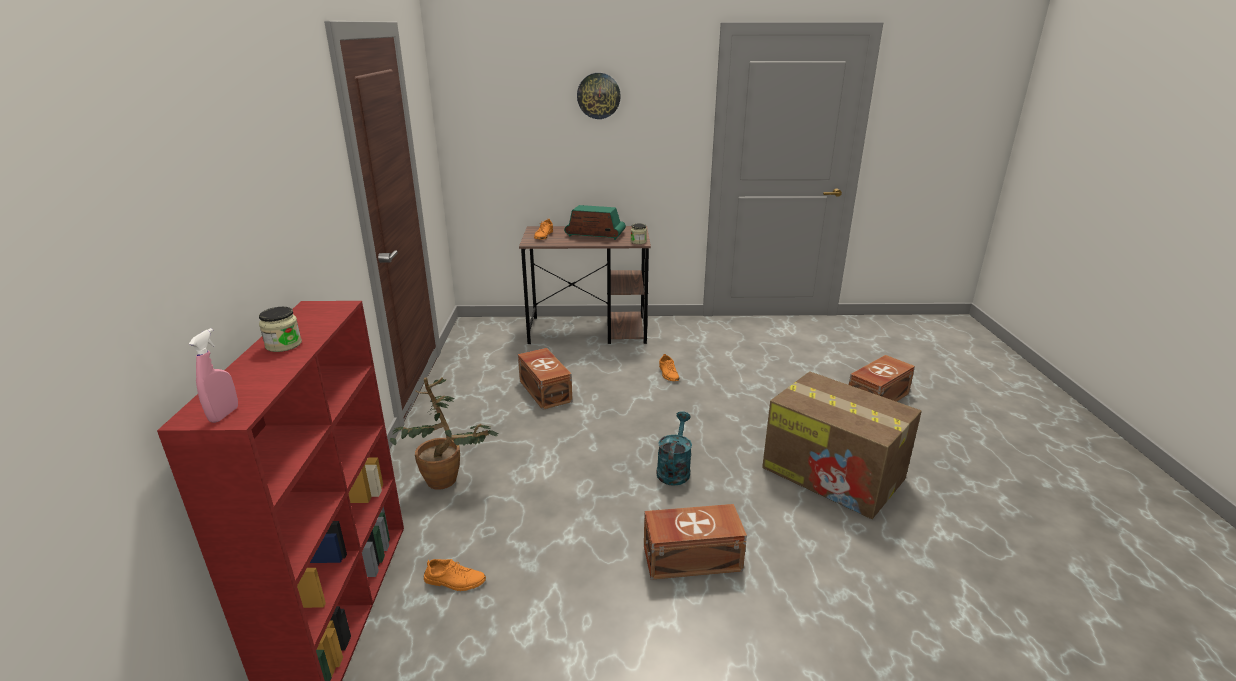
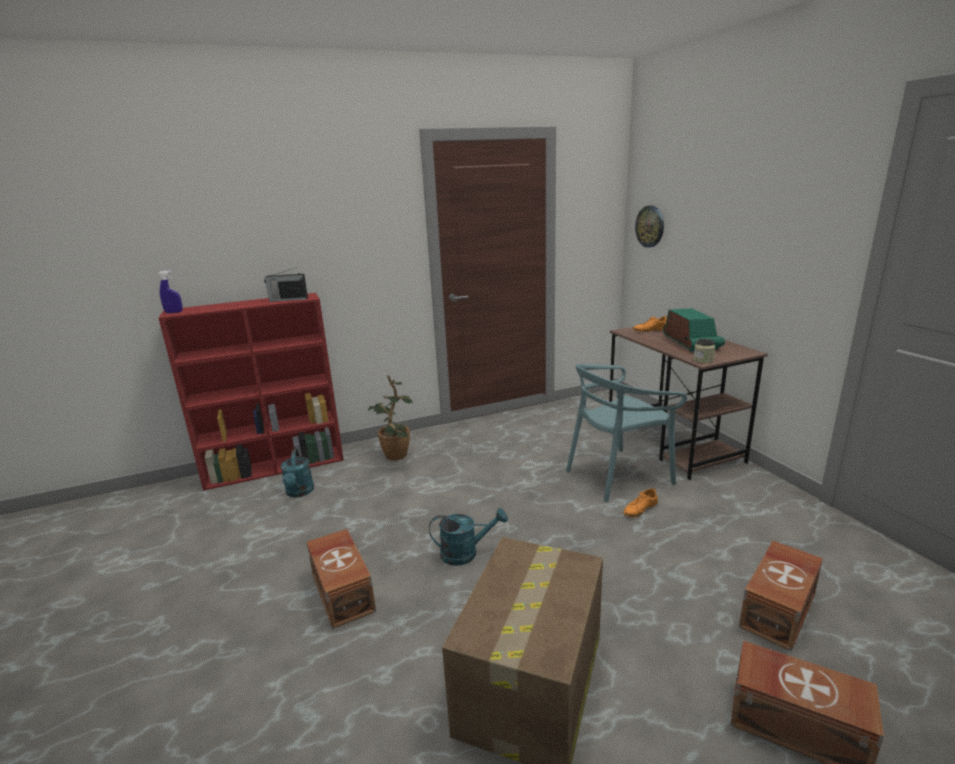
camera: 70 degrees right, 5 degrees down
(224, 414) = (174, 312): pink spray bottle -> blue spray bottle
(283, 345) = (252, 302): jar -> none
(321, 319) = (288, 300): none -> radio
(454, 581) = (299, 492): orange shoe -> turquoise watering can
(545, 390) = (541, 455): brown storage box -> brown storage box (779, 610)
(598, 96) = (743, 191): wall clock -> wall clock (650, 226)
(614, 367) = (618, 475): none -> turquoise chair

